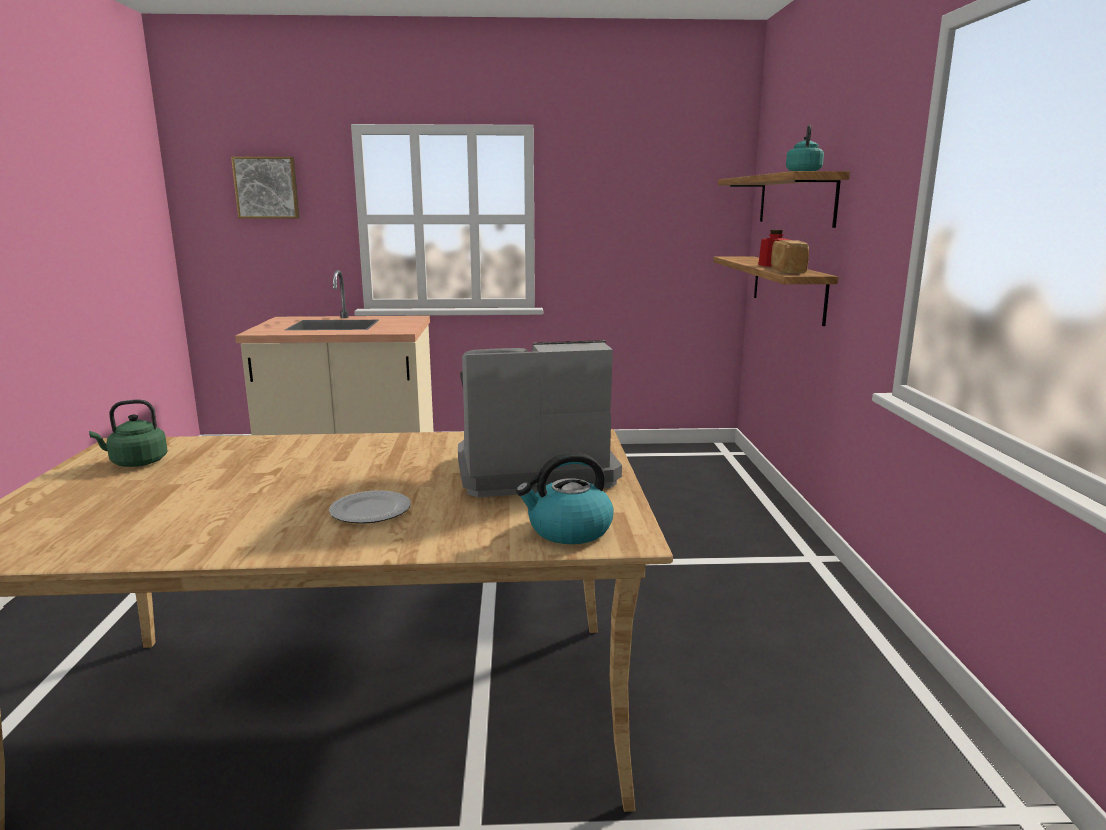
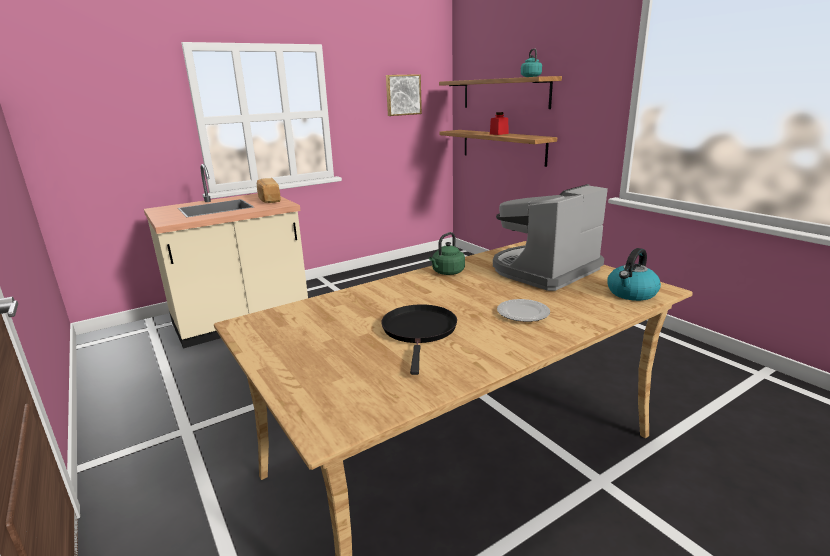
camera: 30 degrees left, 5 degrees up
(136, 463) = (295, 330): green kettle -> green kettle (447, 272)
(225, 497) = (419, 331): none -> black frying pan
(267, 188) = (110, 98): picture -> picture (403, 95)
(786, 270) = (521, 136): bread -> bread (268, 199)

